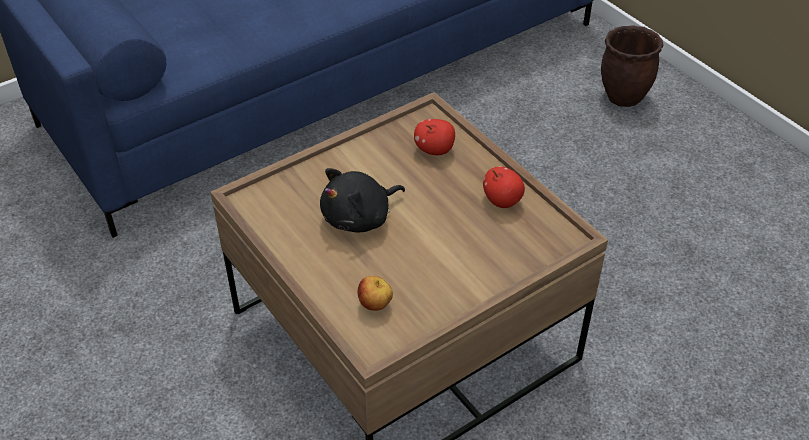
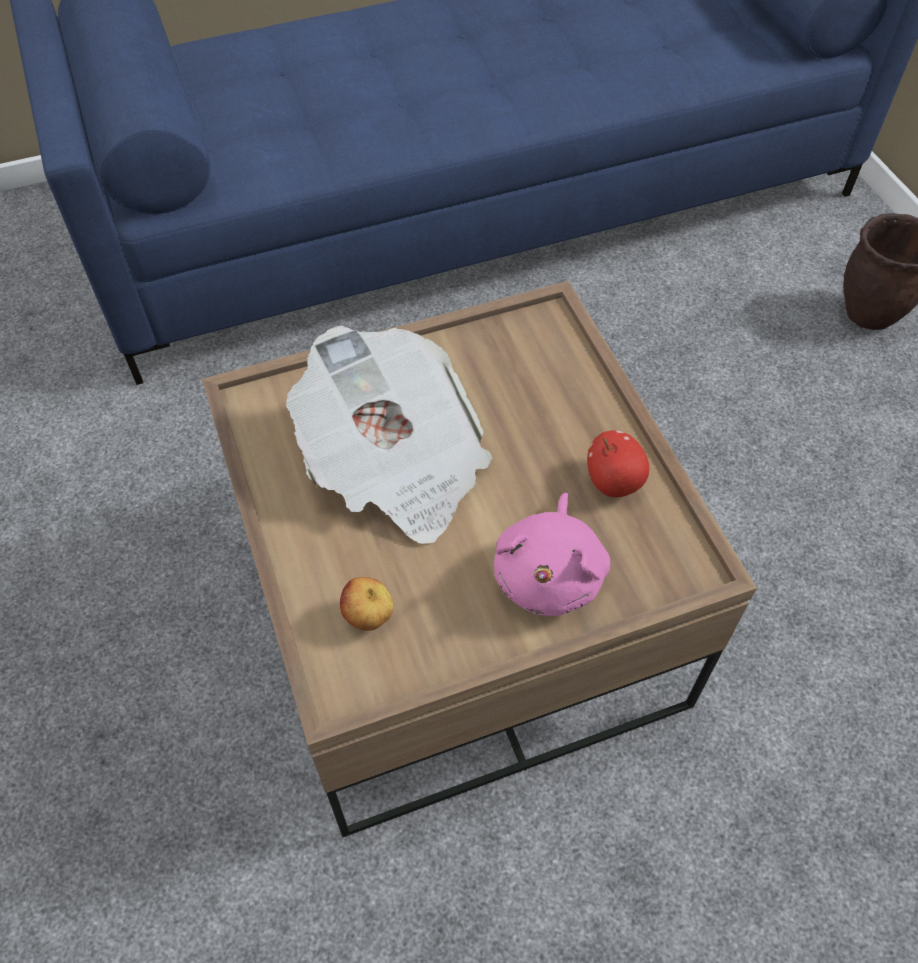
camera: 15 degrees right, 10 degrees up
(360, 218) = (395, 464): black plush toy -> newspaper
(434, 150) = (540, 375): apple -> none
(480, 259) = (550, 574): none -> pink plush toy

